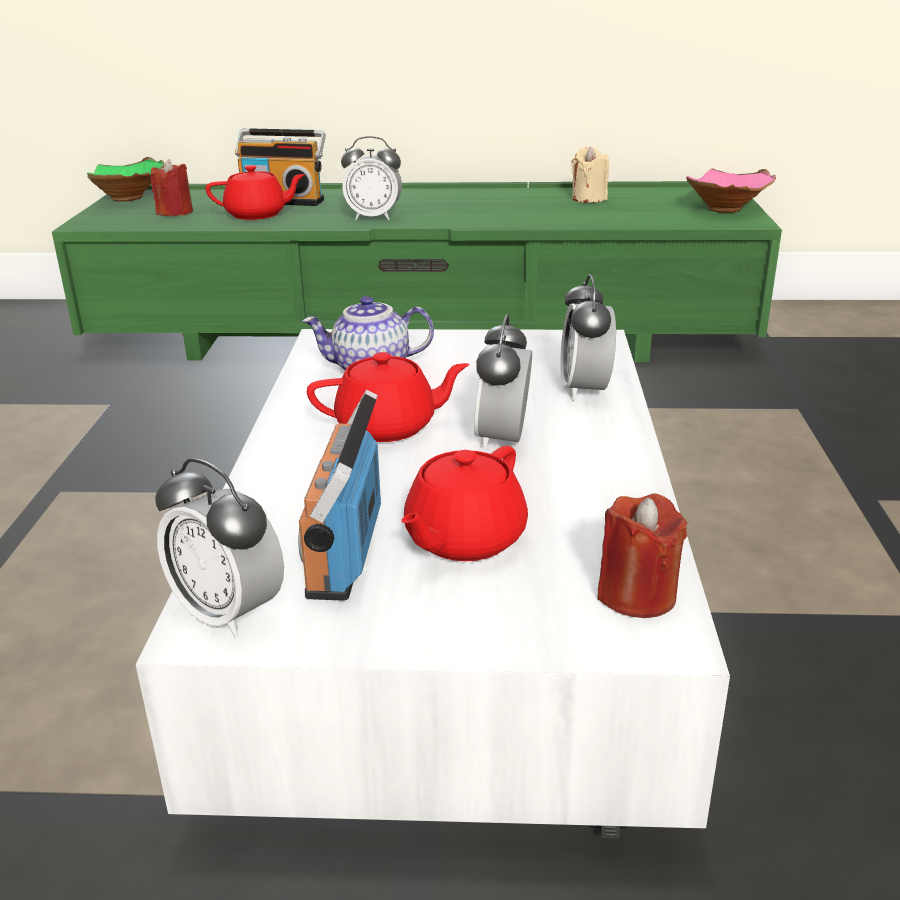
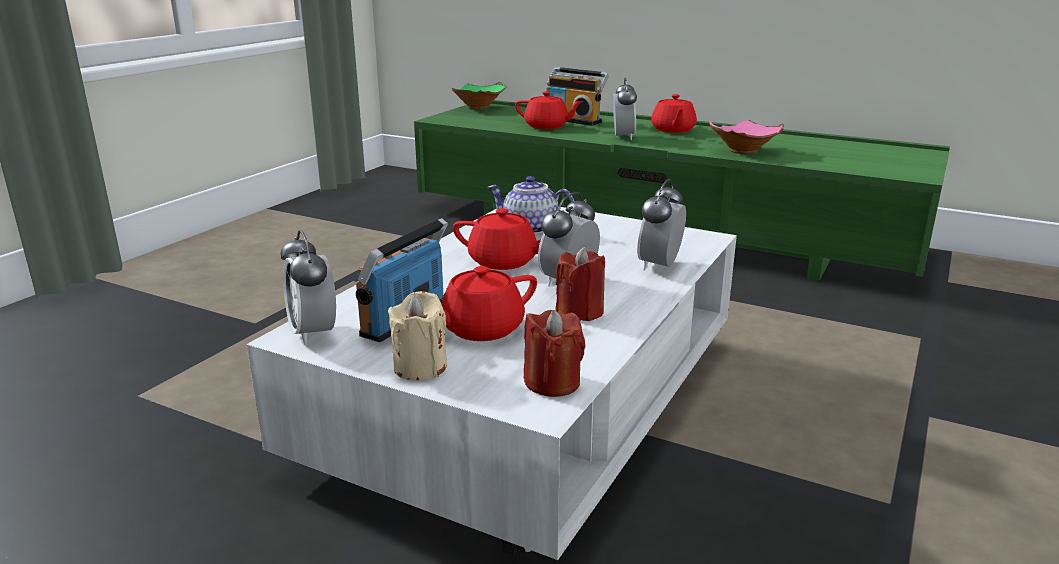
camera: 25 degrees right, 5 degrees down
(175, 212) = (497, 119): red candle -> red candle (580, 312)
(374, 217) = (623, 137): alarm clock -> alarm clock turned 120 degrees counterclockwise
(424, 199) = (673, 130): none -> red teapot
(589, 198) = (801, 144): beige candle -> beige candle (420, 367)
(726, 209) = (911, 165): pink bowl -> pink bowl (744, 152)

